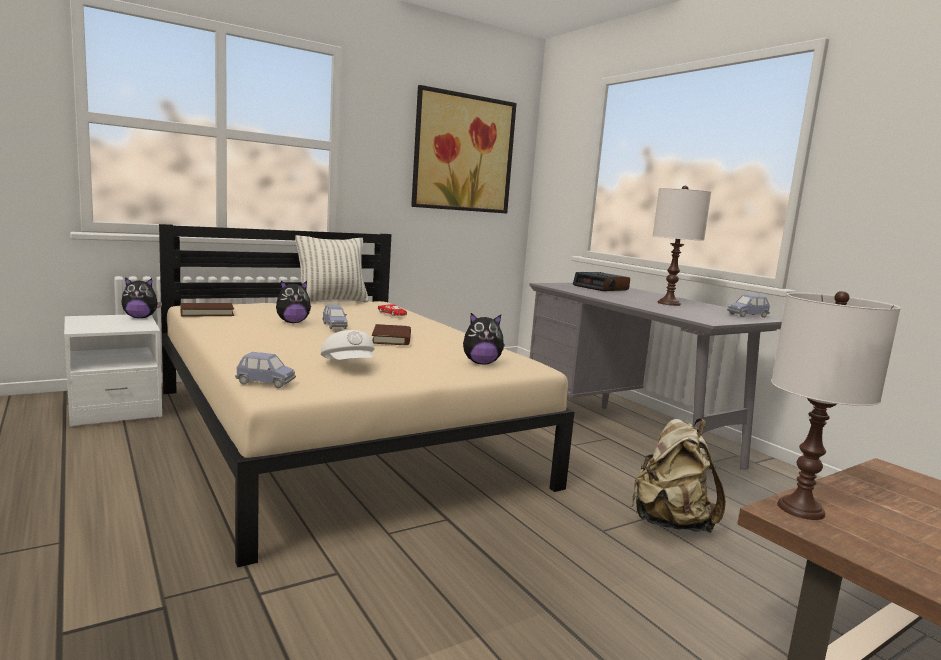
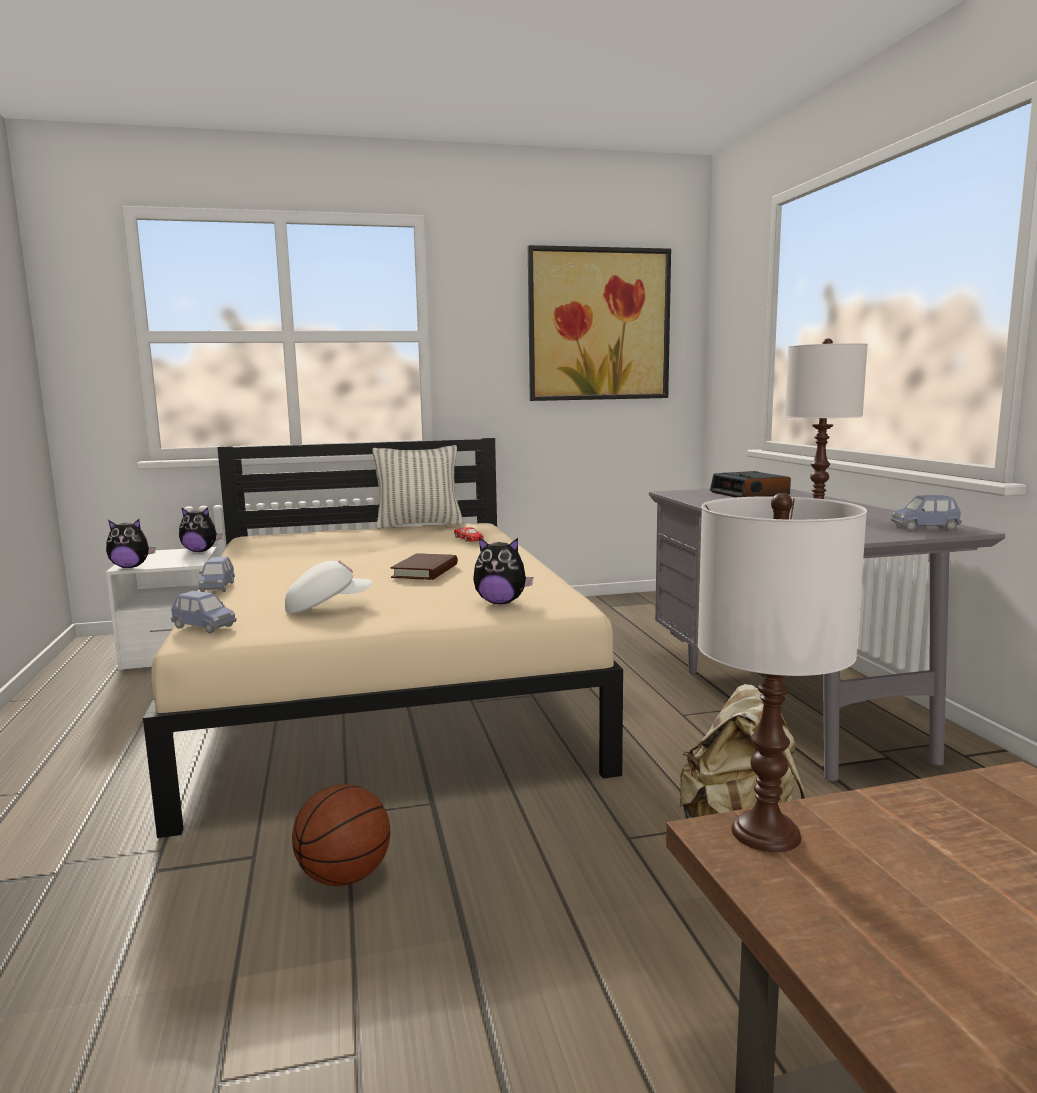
camera: 20 degrees right, 0 degrees up
(207, 313) = (255, 544): brown book -> none
(292, 322) = (337, 553): plush toy -> plush toy (131, 567)
(334, 326) = (375, 557): blue toy car -> blue toy car (217, 587)
(349, 366) = (327, 607): white cap -> white cap turned 105 degrees counterclockwise
(424, 580) = (344, 877): none -> basketball

